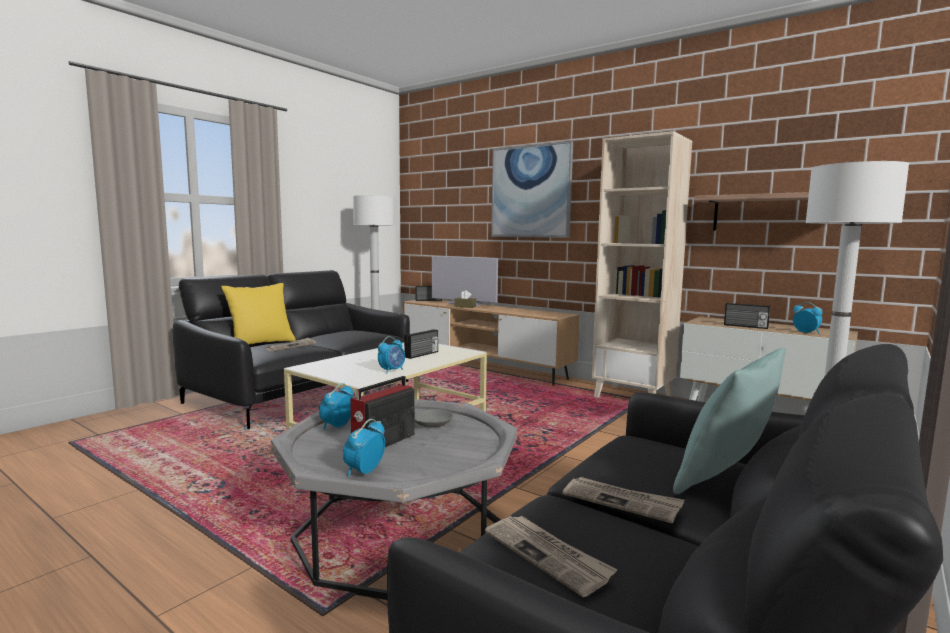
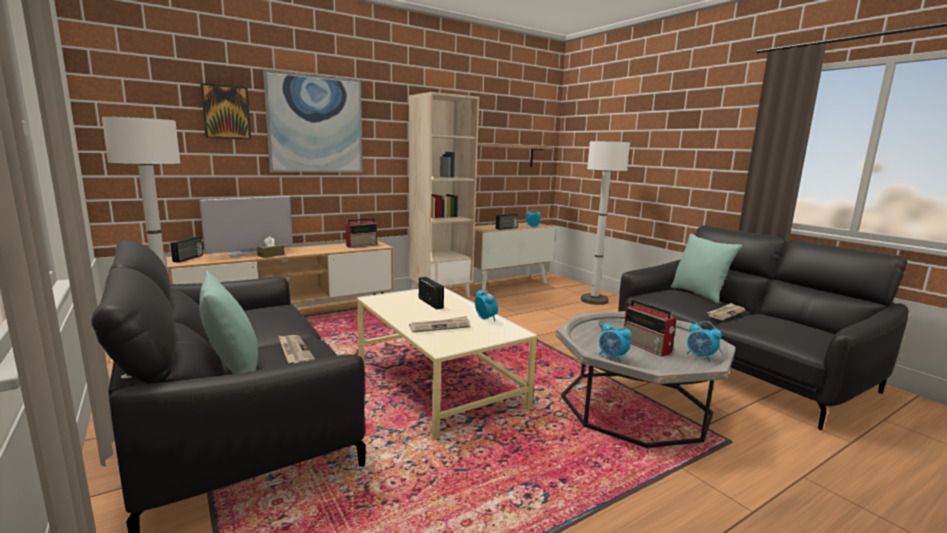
camera: 70 degrees left, 5 degrees up
(261, 344) = (233, 371): yellow pillow -> turquoise pillow
(469, 188) = (226, 112): none -> picture
(546, 314) = (362, 245): none -> radio
(548, 555) = (791, 331): newspaper -> newspaper (440, 326)

